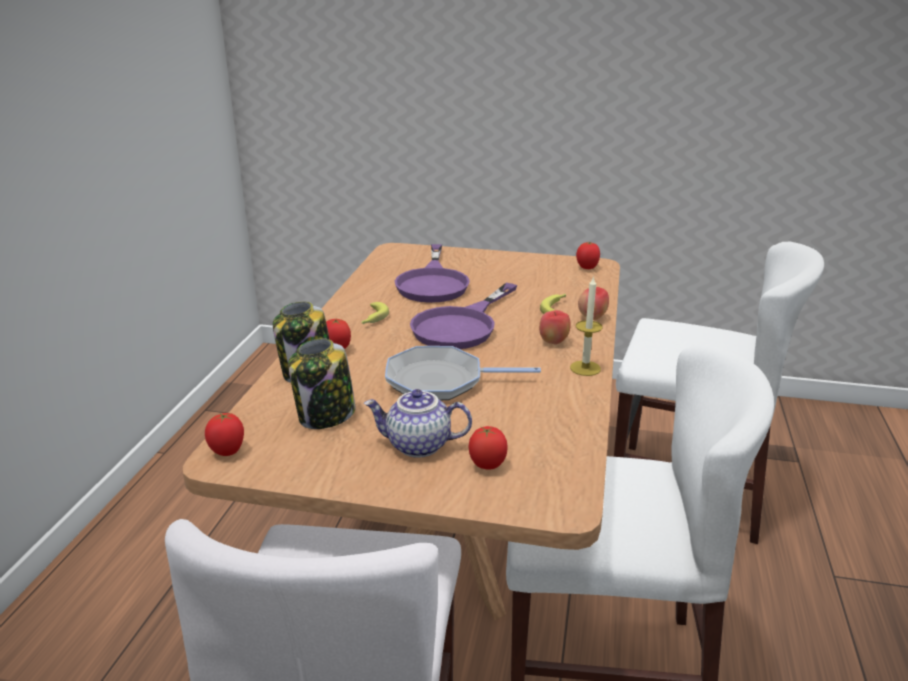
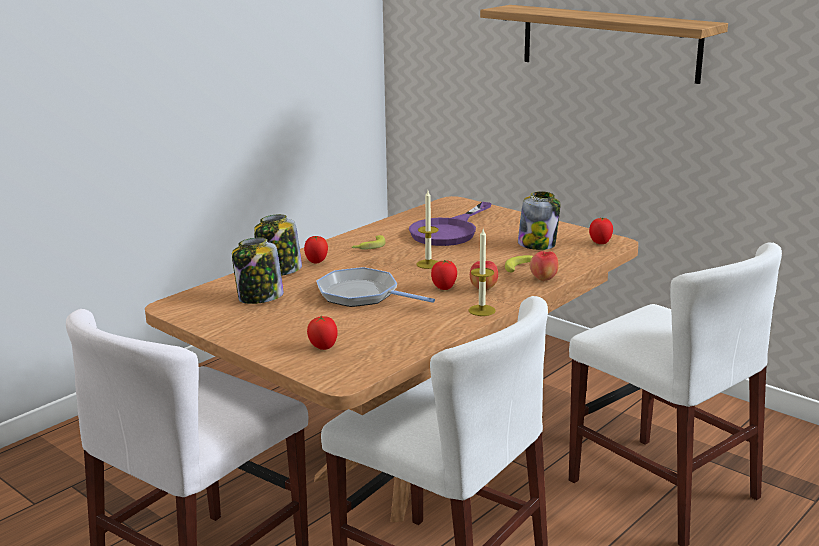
camera: 30 degrees right, 5 degrees down
(228, 452) = (180, 303): tomato -> tomato (444, 288)
(417, 446) = (294, 327): teapot -> none
(461, 325) = (428, 264): purple frying pan -> candle
(519, 63) = (609, 42): none -> shelf
(535, 280) = (537, 244): none -> jar

